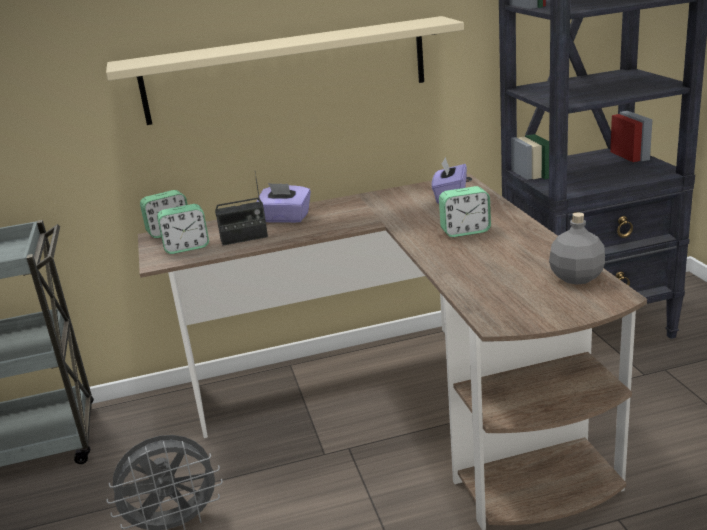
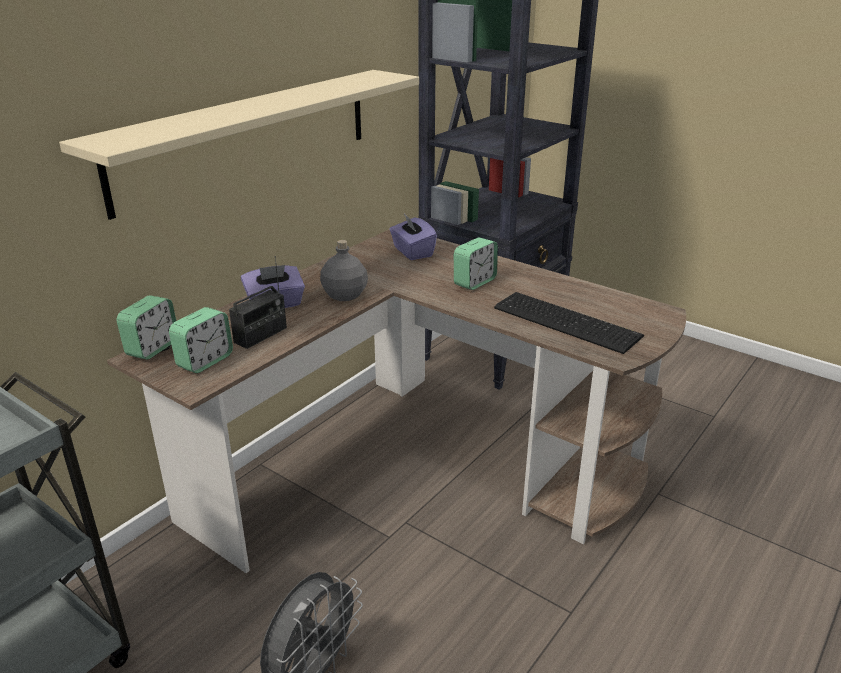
camera: 40 degrees left, 5 degrees up
(498, 280) = (566, 320): none -> keyboard
(577, 278) = (618, 304): grey bottle -> grey bottle (345, 295)

